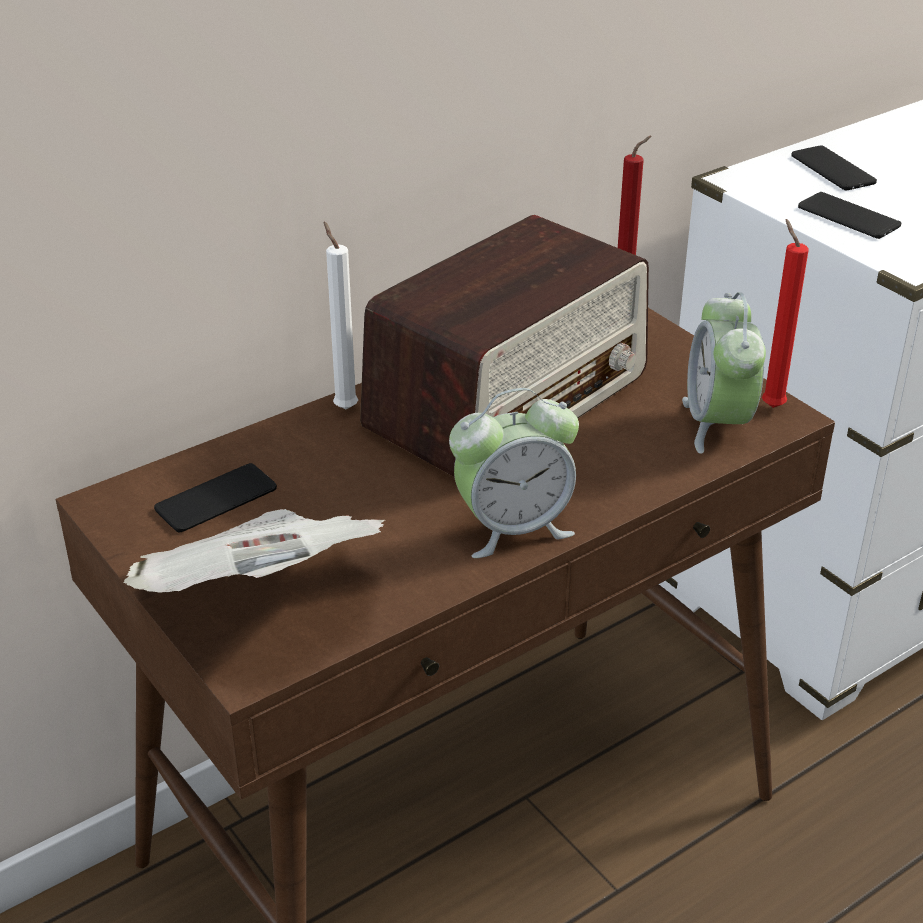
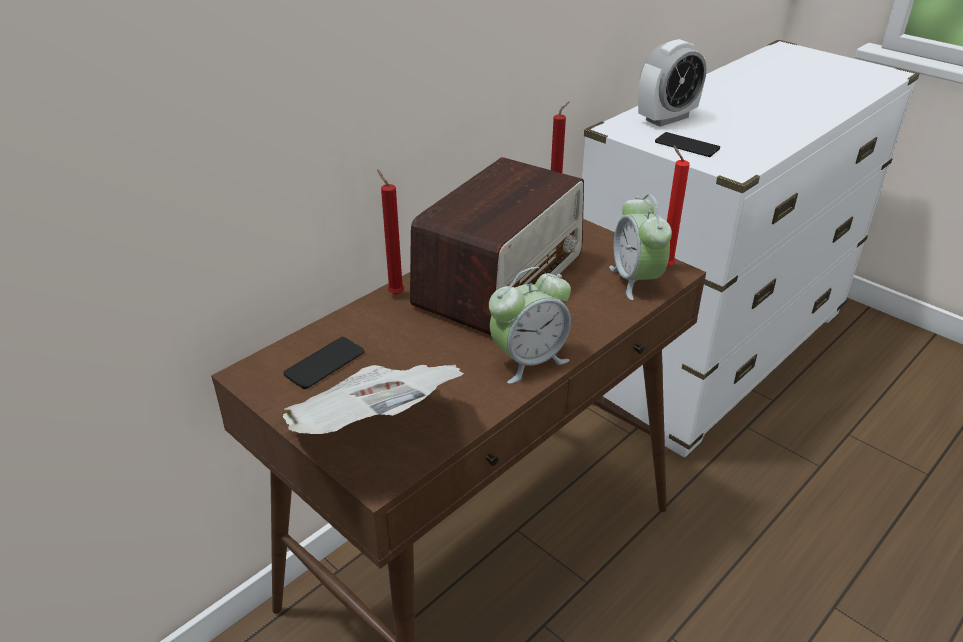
camera: 10 degrees left, 0 degrees up
(344, 407) = (394, 293): white candle -> red candle
(832, 169) = (667, 118): phone -> alarm clock

